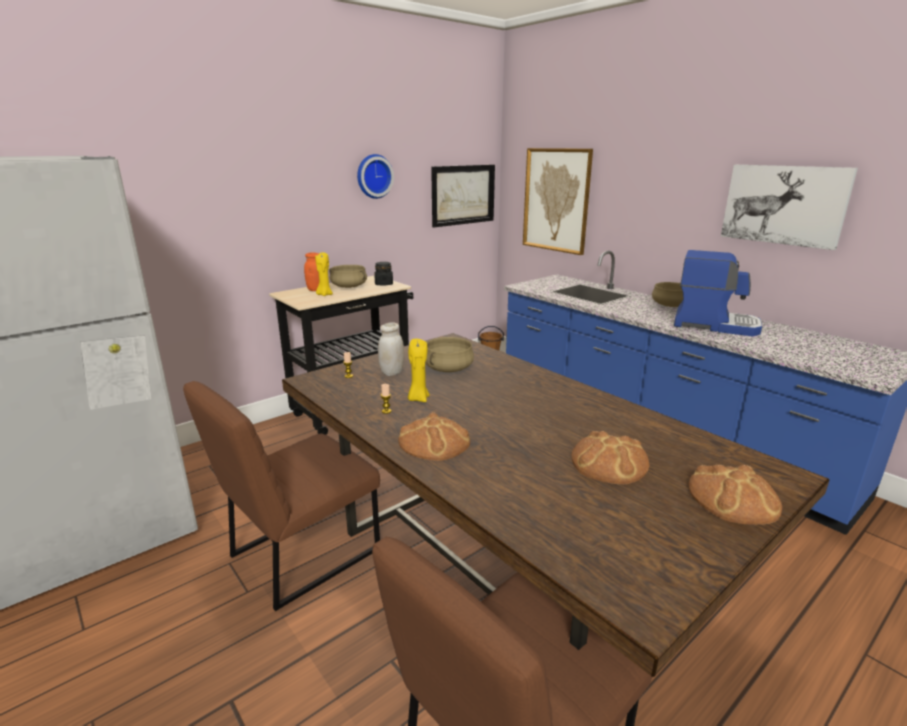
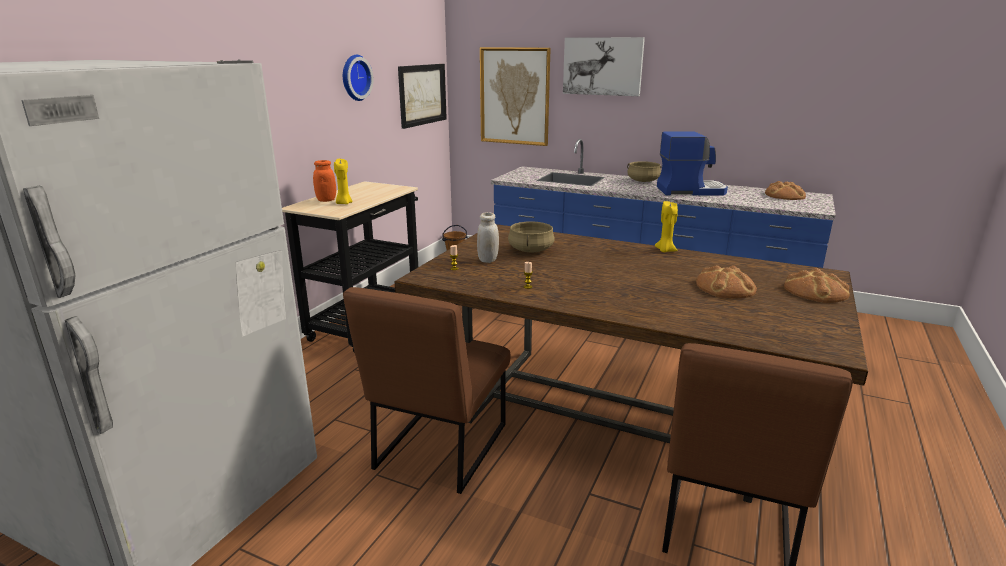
camera: 25 degrees left, 0 degrees up
(348, 286) = (355, 194): beige cooking pot -> none
(384, 284) = (387, 188): black jar -> none
(418, 398) = (539, 274): yellow candle -> yellow candle (665, 250)
(435, 441) = (596, 298): bread -> bread (784, 195)
(784, 205) = (723, 91): picture -> picture (602, 66)

